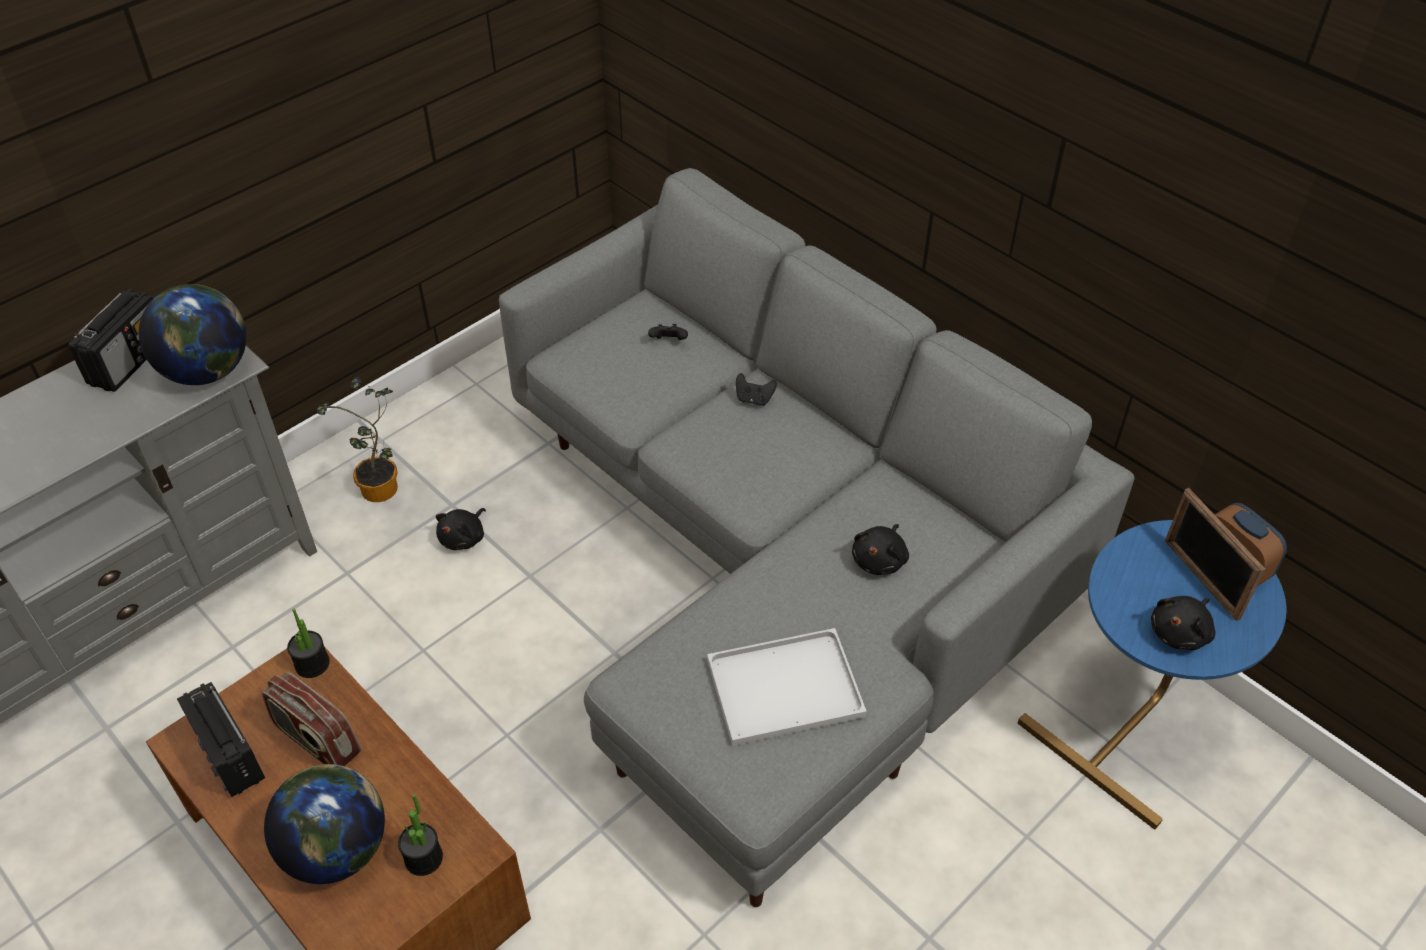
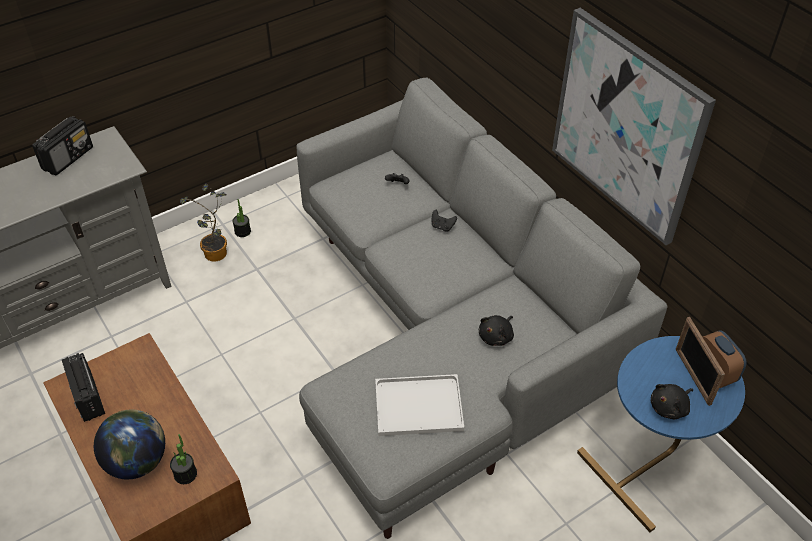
camera: 10 degrees right, 0 degrees up
(207, 370) = (111, 169): globe -> none
(312, 664) = (146, 351): potted plant -> potted plant (242, 231)
(317, 740) = (139, 396): radio -> none
(464, 538) = (259, 290): black plush toy -> none
(1051, 204) = (626, 126): none -> picture

